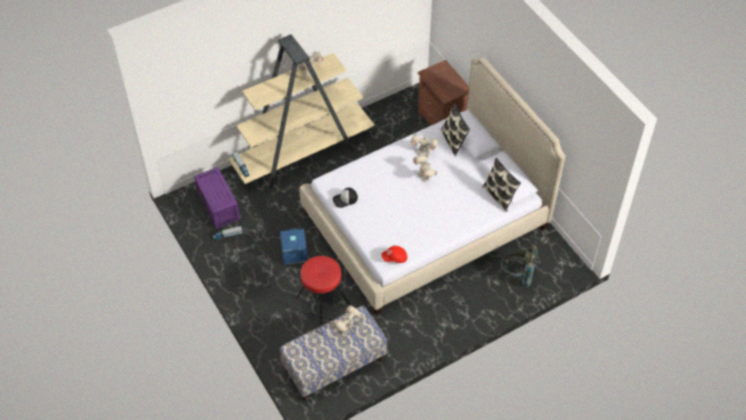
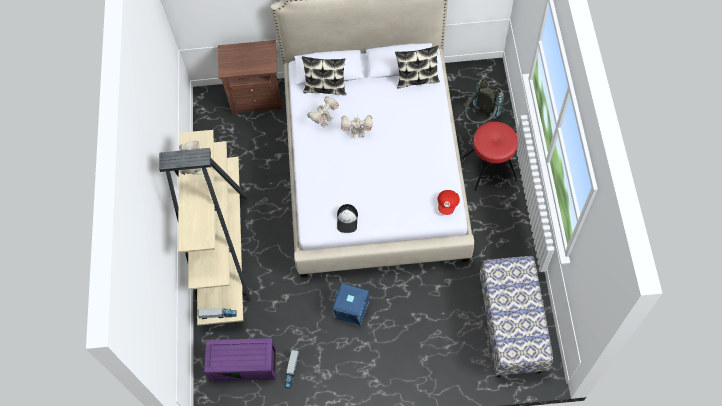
camera: 60 degrees left, 10 degrees up
(322, 301) = (427, 306): red stool -> red stool (490, 169)
(347, 329) = (507, 288): toy robot -> none

